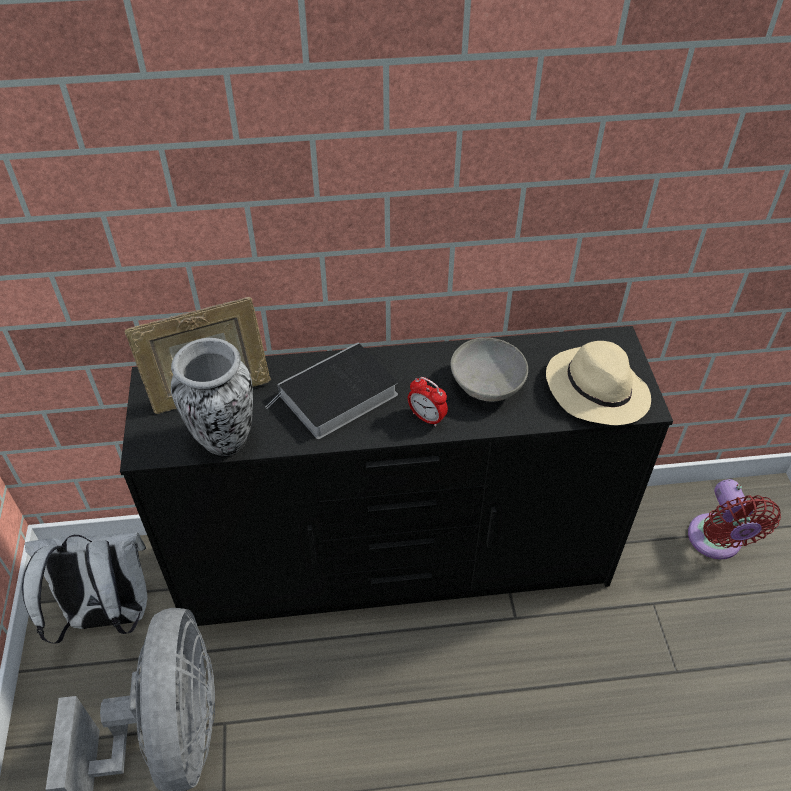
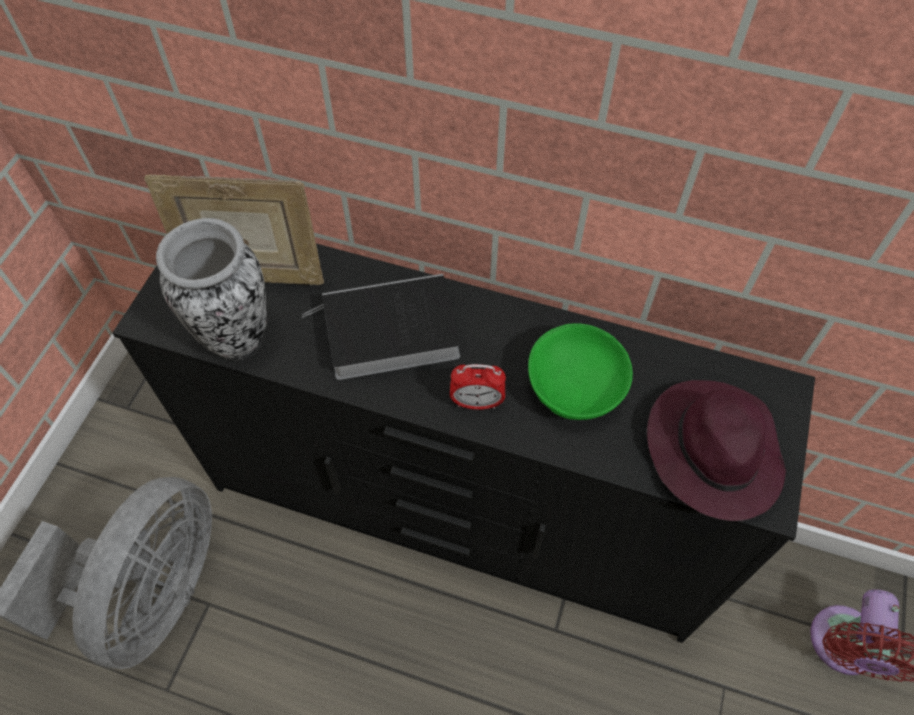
camera: 25 degrees right, 10 degrees up
(107, 615) = (156, 441): white backpack -> none
(427, 418) = (477, 403): alarm clock -> alarm clock turned 60 degrees counterclockwise
(488, 384) = (576, 387): grey bowl -> green bowl
(595, 389) = (712, 449): beige hat -> purple hat

